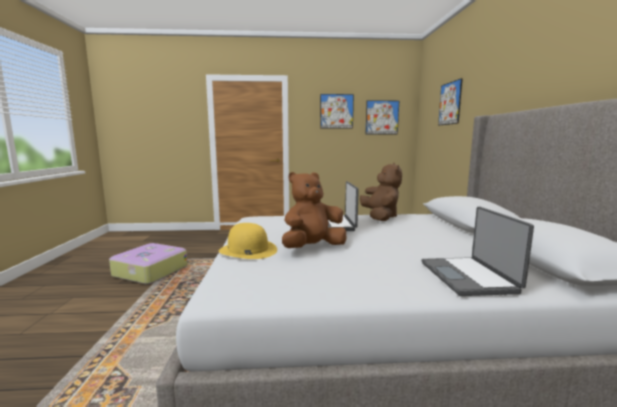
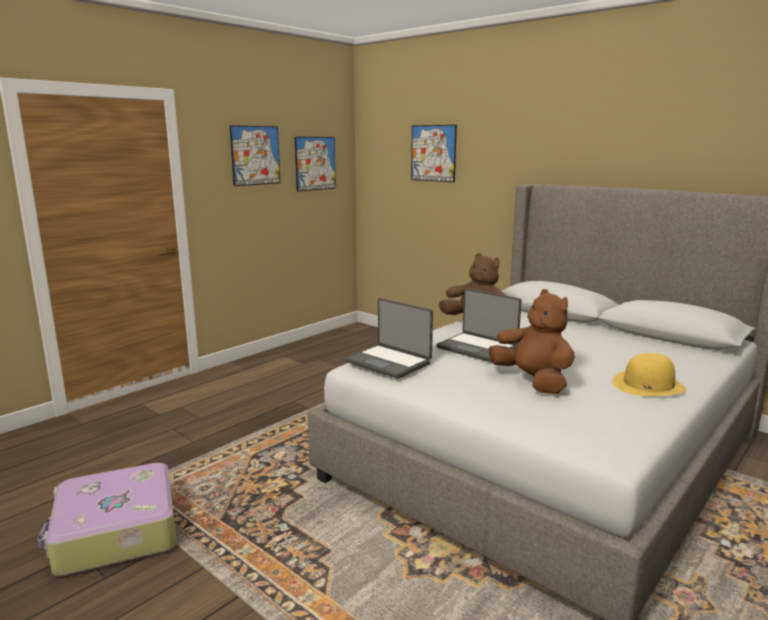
camera: 45 degrees left, 5 degrees up
(247, 250) = (501, 407): yellow hat -> yellow hat (648, 385)
(312, 248) = (533, 381): brown plush toy -> brown plush toy turned 135 degrees clockwise
(469, 277) = (676, 366): laptop -> laptop (389, 362)

